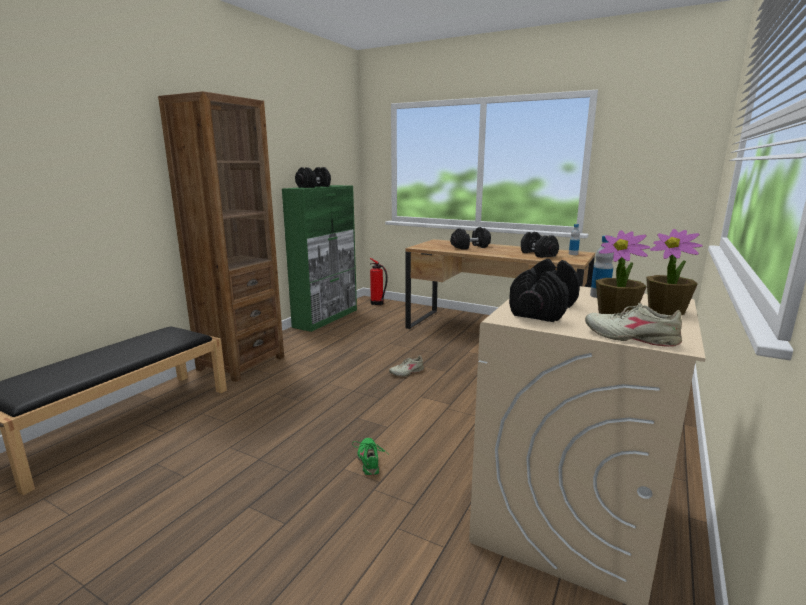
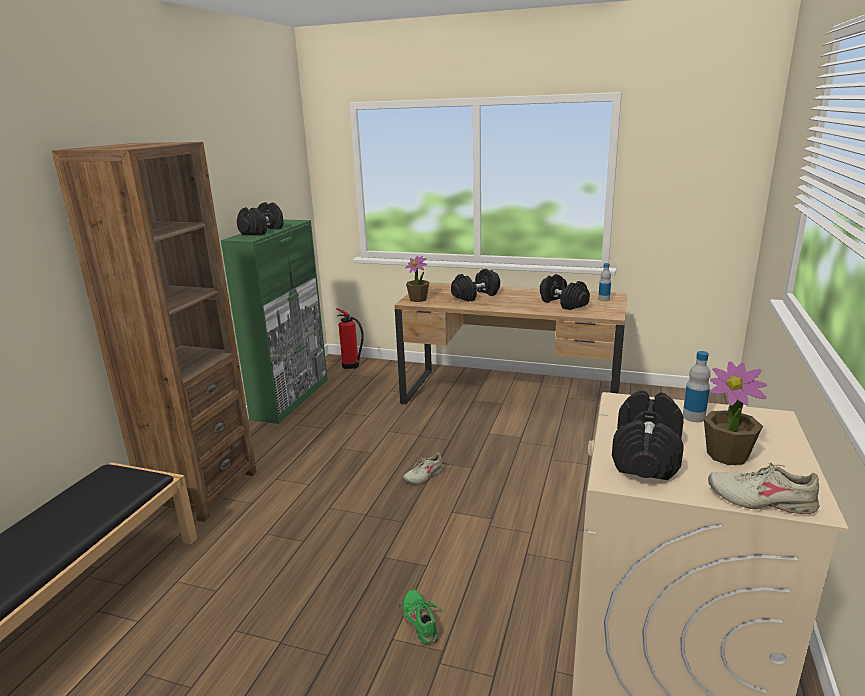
camera: 10 degrees left, 5 degrees up
(666, 311) = (775, 441): potted plant -> potted plant (418, 299)

